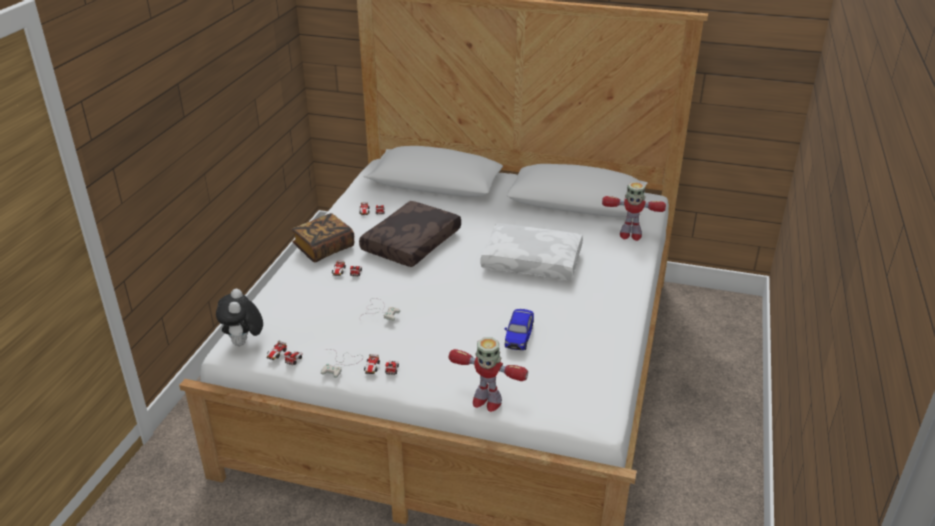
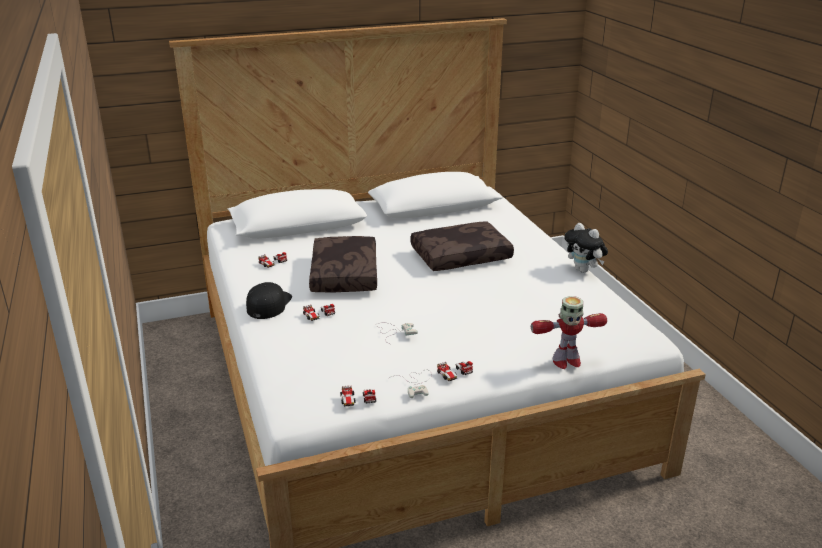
camera: 35 degrees left, 5 degrees down
(244, 343) = (300, 406): plush toy -> plush toy (583, 270)
(324, 248) = (269, 304): book -> black cap
(518, 337) = (526, 310): toy car -> none
(533, 261) = (461, 255): white pillow -> brown pillow
(630, 235) = (505, 216): toy robot -> none

